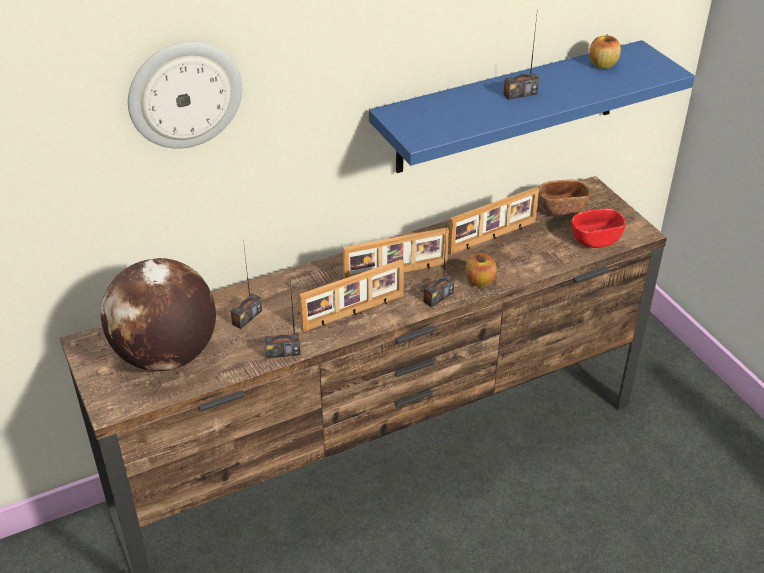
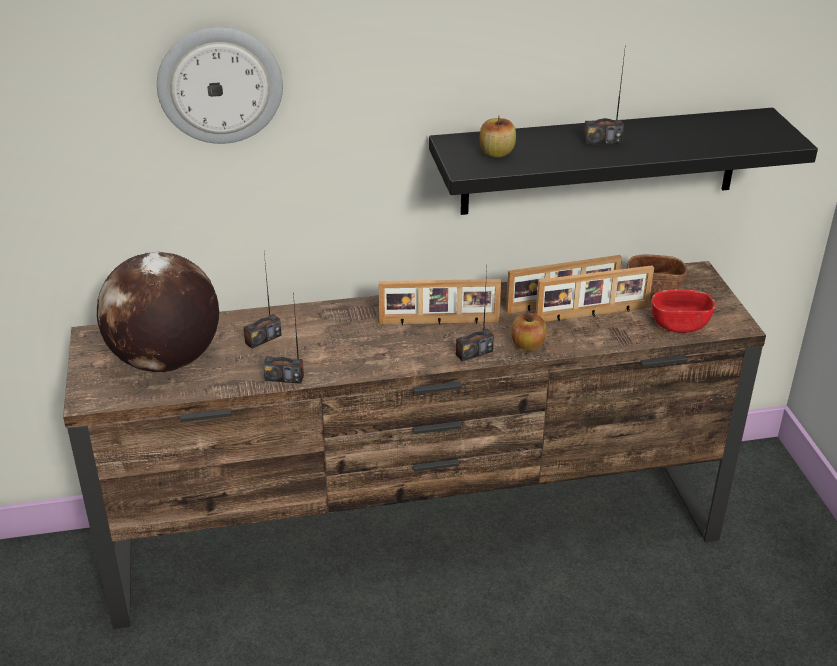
camera: 15 degrees right, 5 degrees down
(354, 313) = (376, 353): picture frame -> picture frame (592, 315)
(509, 107) = (601, 161): blue shelf -> black shelf
(602, 64) = (713, 125): apple -> apple (496, 153)

